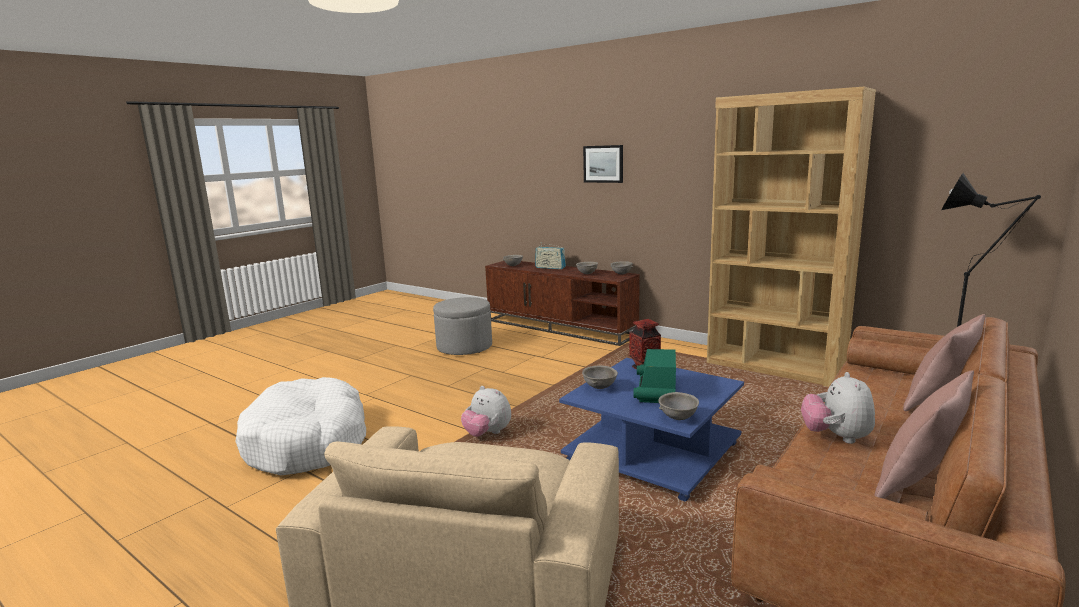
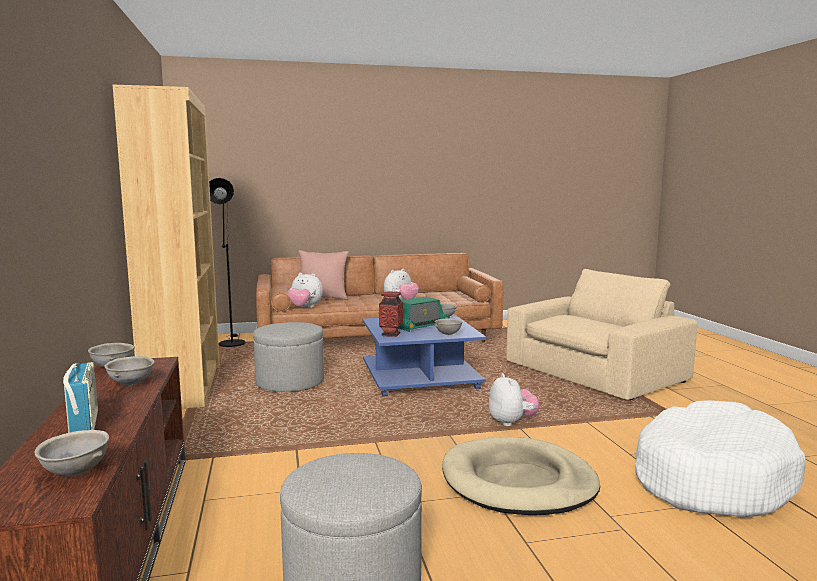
camera: 140 degrees left, 5 degrees down
(437, 395) = (518, 482): none -> beige dog bed
(603, 164) = (43, 159): picture -> none
(730, 399) = (290, 382): none -> grey ottoman
(861, 376) = (305, 308): none -> plush toy
(918, 486) = (419, 294): pink pillow -> none

